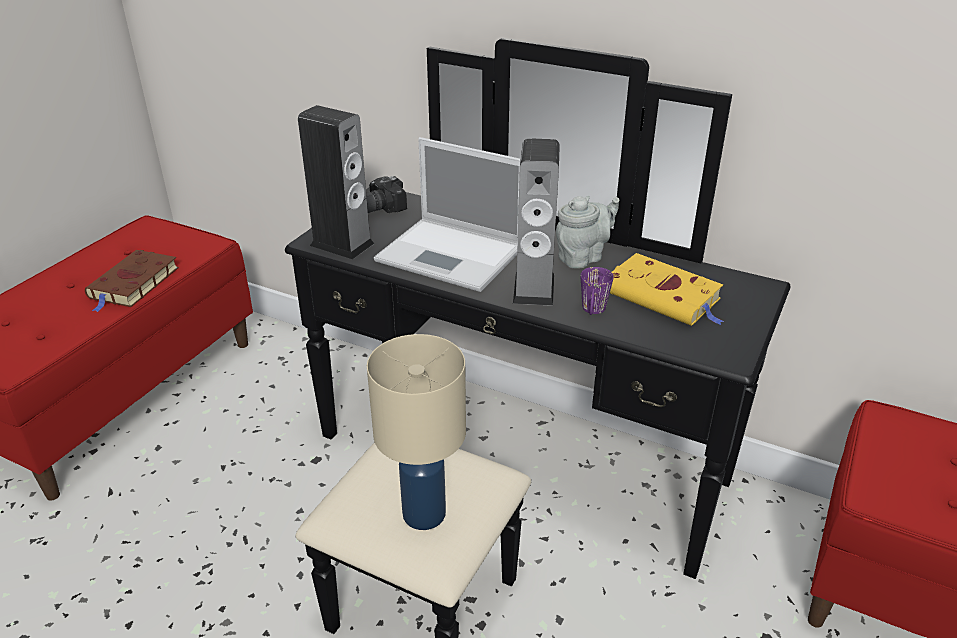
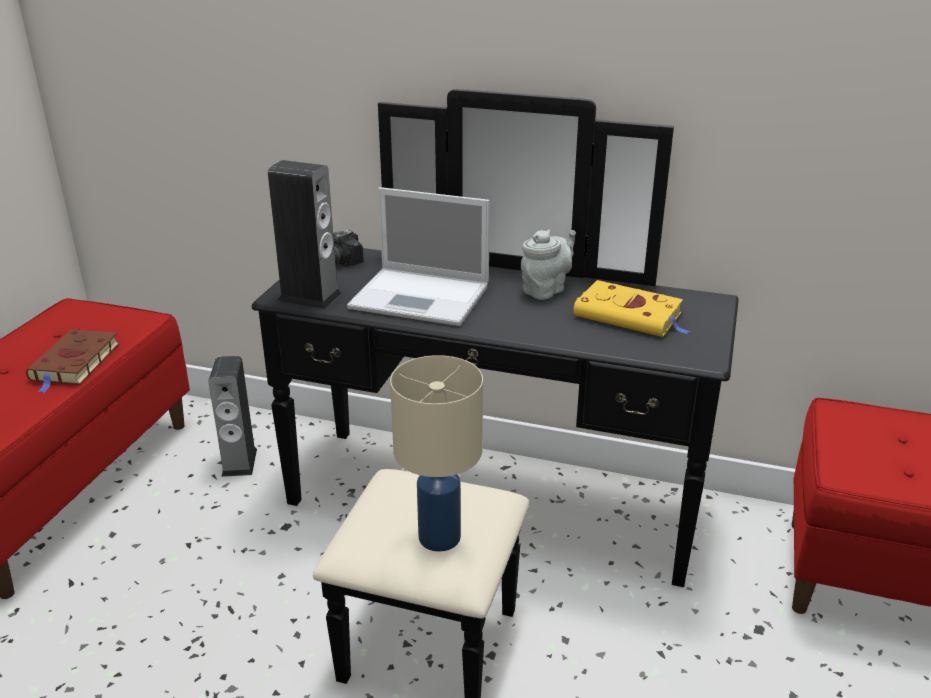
camera: 10 degrees left, 5 degrees down
(534, 288) = (509, 319): speaker -> speaker (239, 462)
(593, 312) = (570, 334): purple mug -> none

